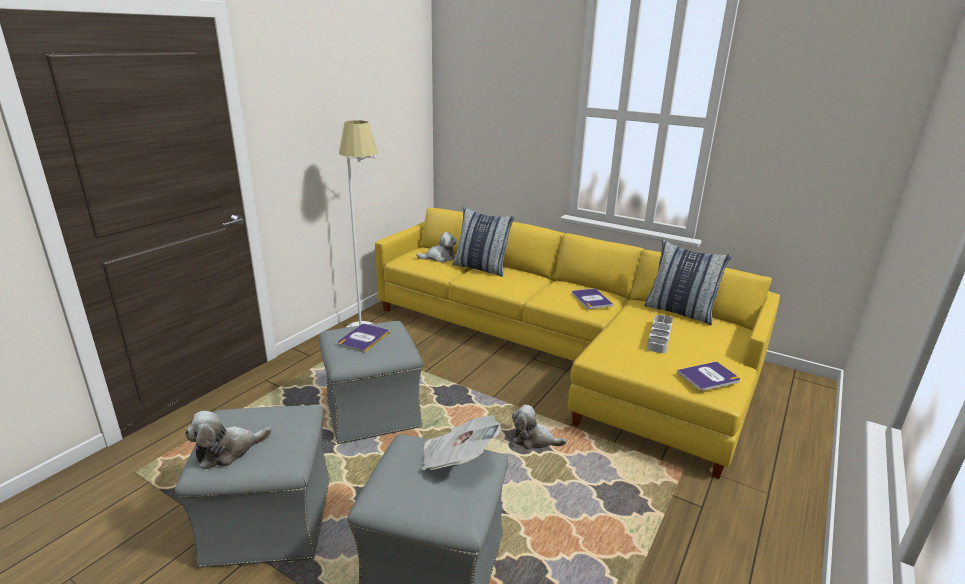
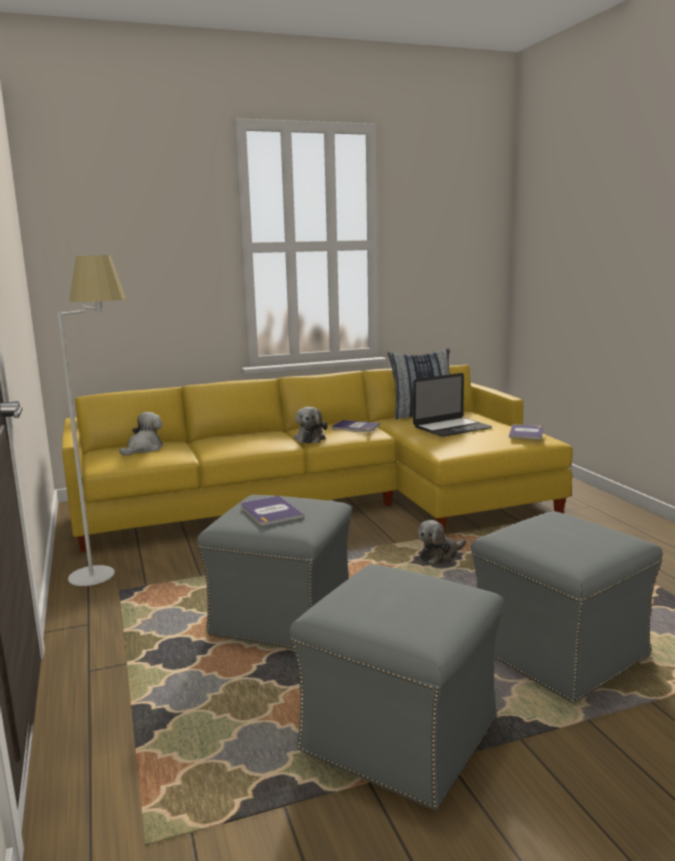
camera: 50 degrees left, 10 degrees down
(228, 451) = (415, 619): plush toy -> plush toy (310, 438)
(458, 459) = (551, 521): newspaper -> none
(481, 268) = (208, 442): pillow -> none
(659, 336) = (452, 427): grey tray -> laptop

